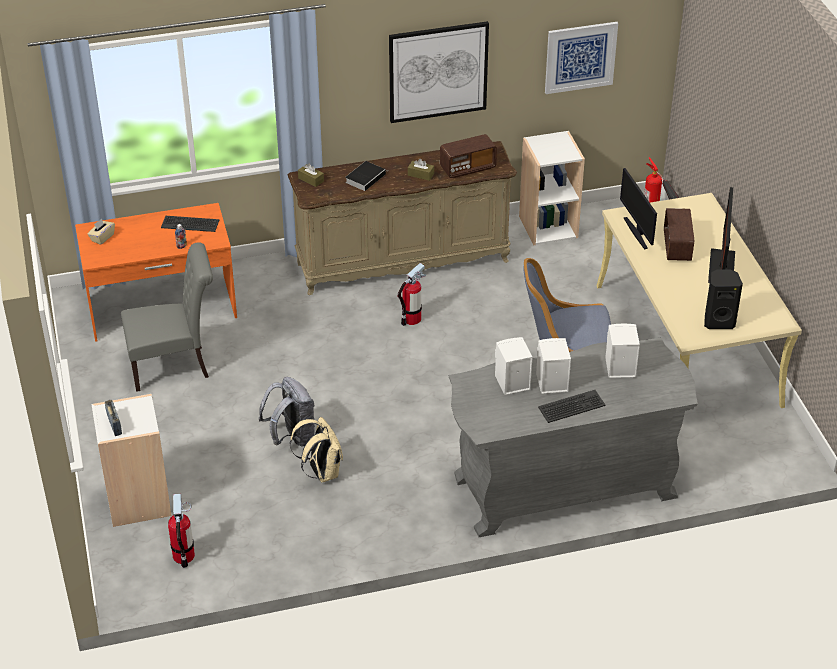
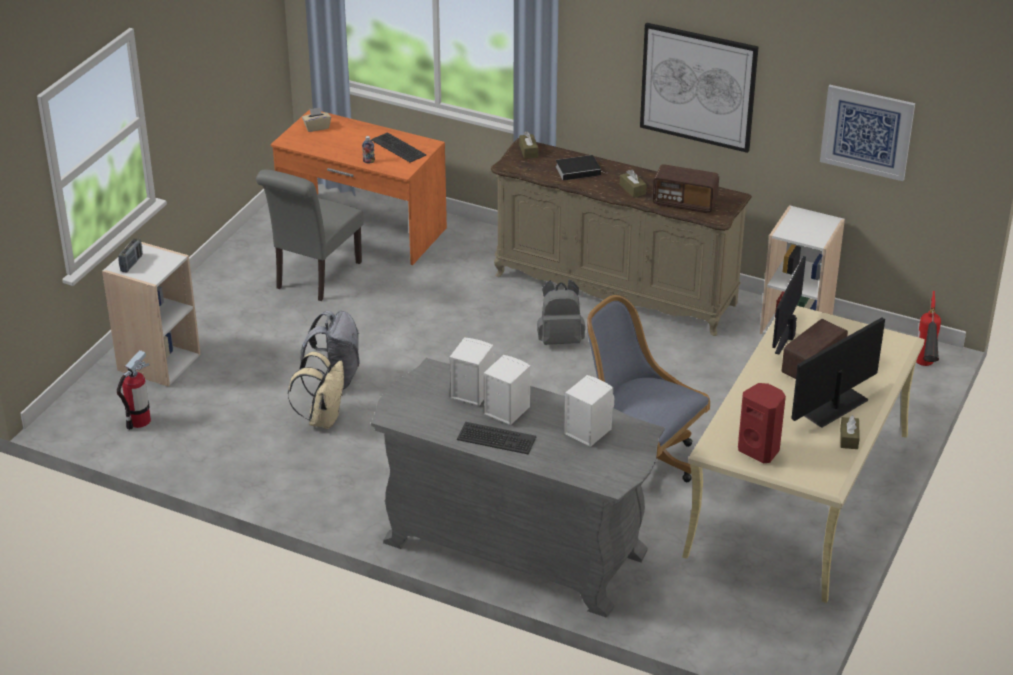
camera: 40 degrees right, 5 degrees down
(175, 366) = (315, 277): grey chair -> grey chair turned 90 degrees clockwise
(411, 319) = (560, 339): fire extinguisher -> grey backpack
(718, 321) = (760, 450): black speaker -> red speaker
(756, 284) = (849, 438): none -> brown tissue box

